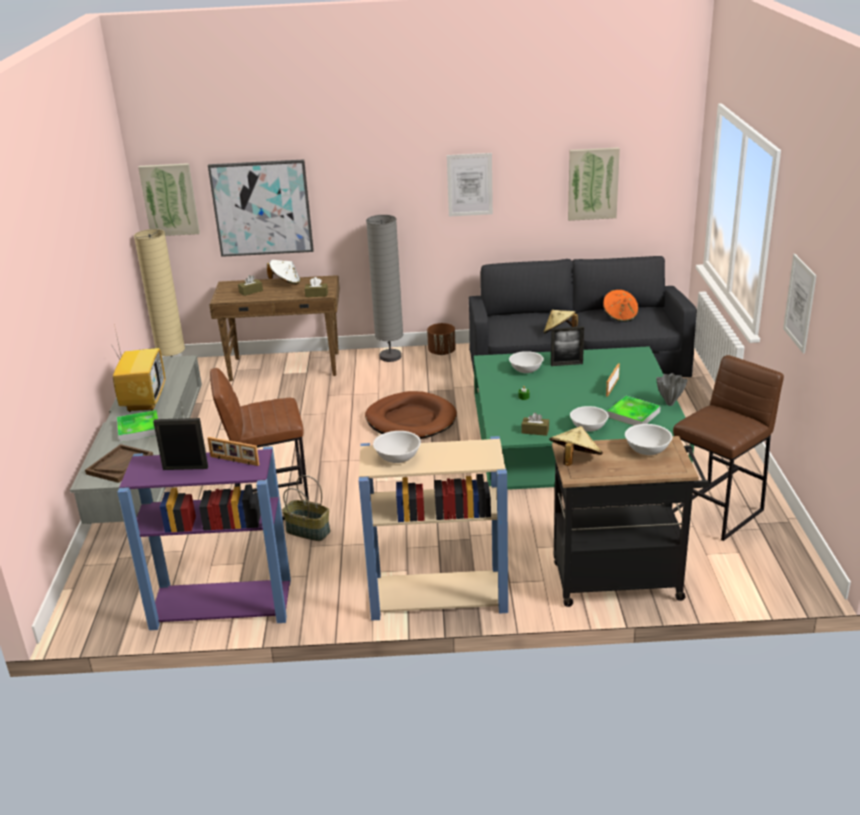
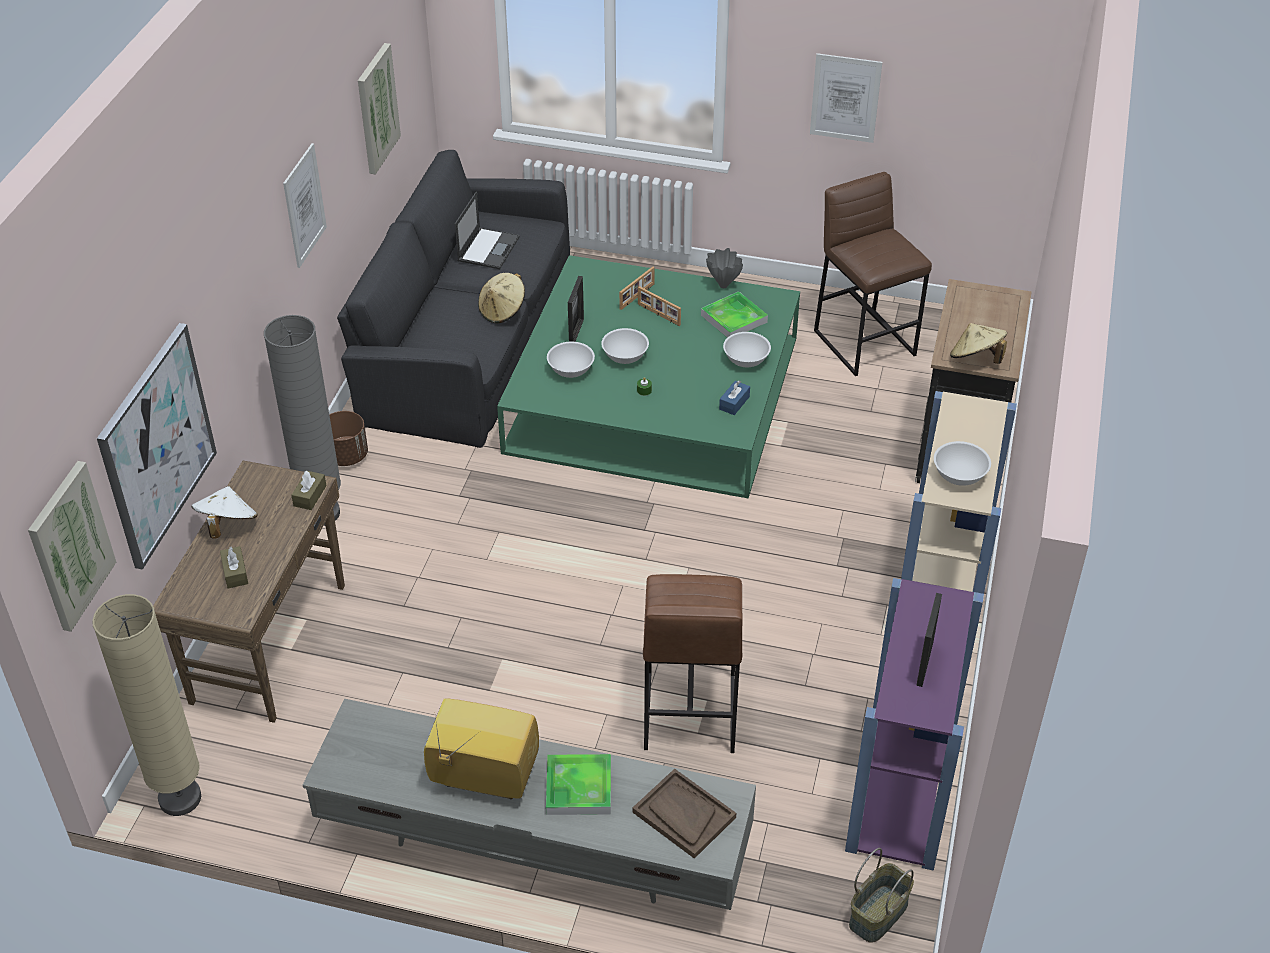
camera: 75 degrees left, 15 degrees up
(234, 461) = (921, 616): picture frame -> picture frame (637, 297)
(309, 531) = (771, 682): basket -> basket (878, 913)
(411, 420) = (535, 531): brown dog bed -> none
(535, 431) = (734, 403): brown tissue box -> blue tissue box
(620, 316) = (488, 248): orange hat -> laptop
(647, 450) = (971, 306): white bowl -> white bowl (625, 356)

